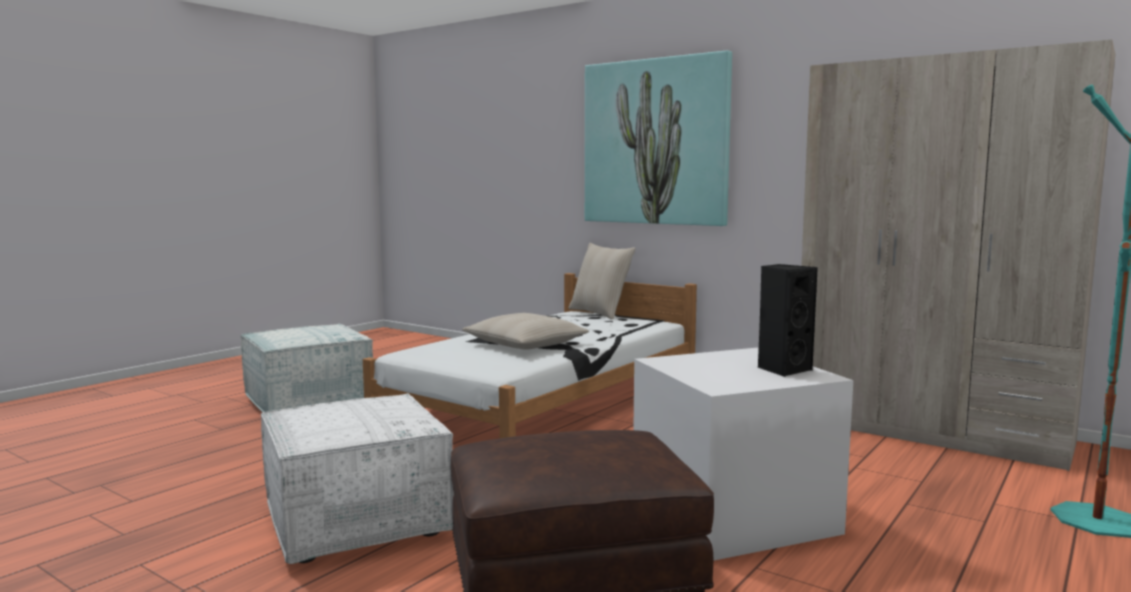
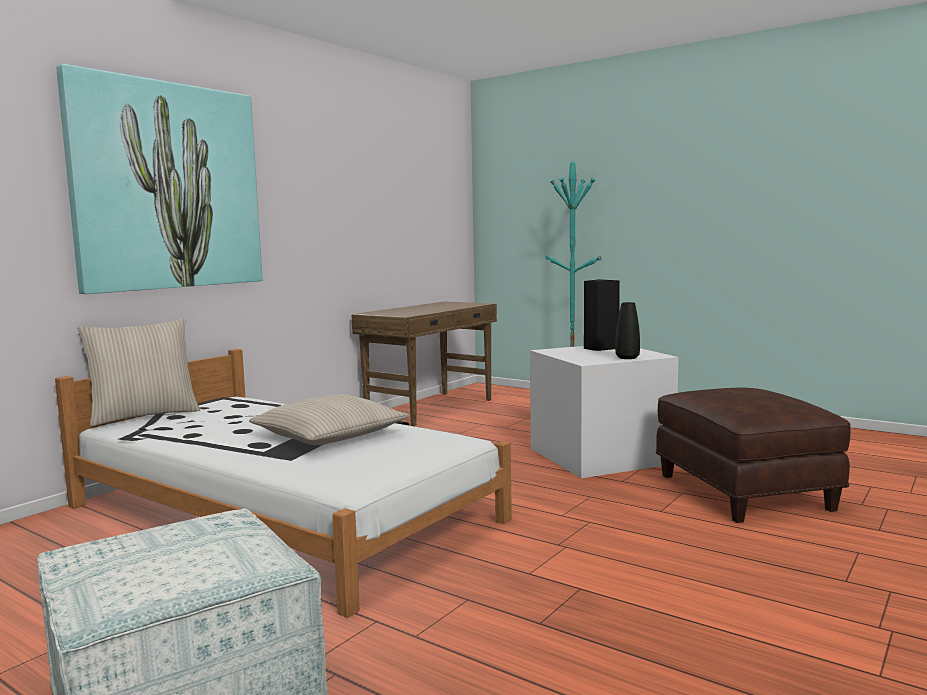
camera: 90 degrees left, 0 degrees up
(357, 521) = (689, 572): white ottoman -> none
(695, 375) = (627, 358): none -> black vase
(930, 431) = (430, 408): beige wardrobe -> brown console table

